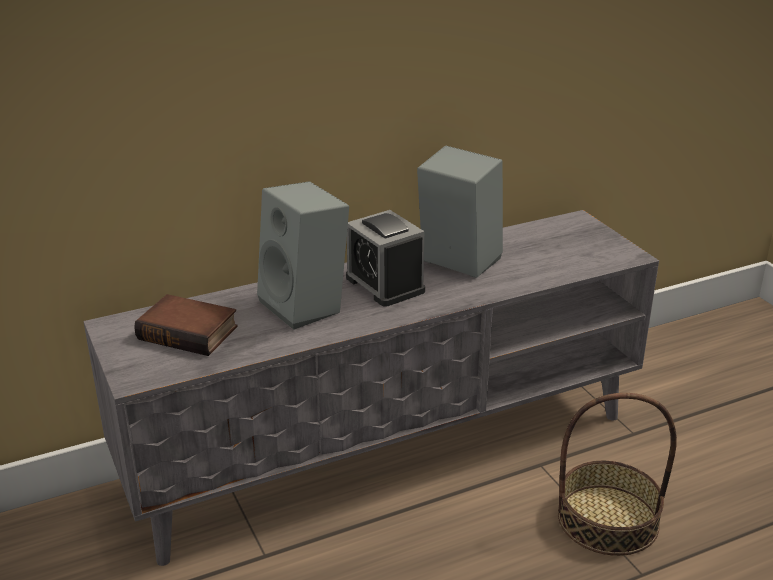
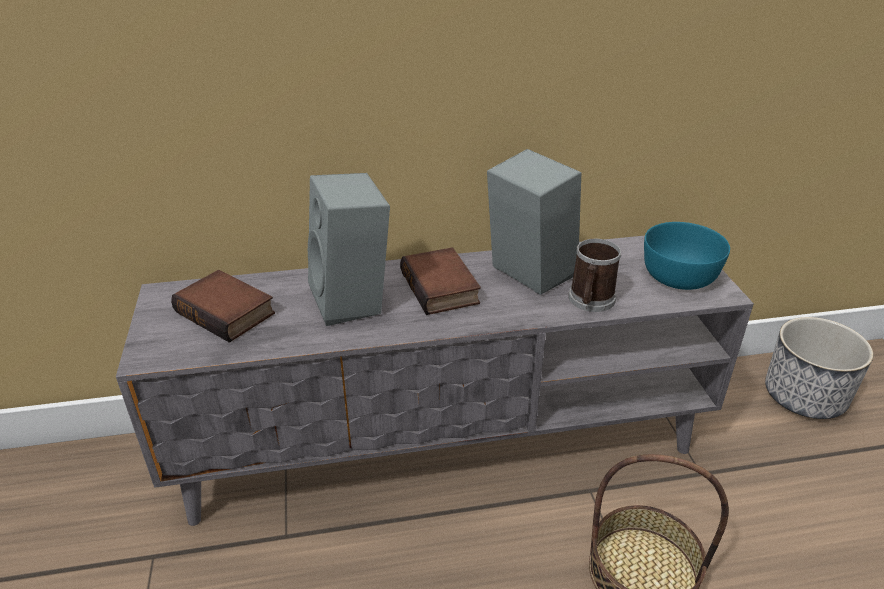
camera: 15 degrees right, 5 degrees up
(385, 284) = (442, 288): alarm clock -> book
(522, 277) = (590, 301): none -> mug
(591, 247) = (680, 276): none -> turquoise bowl
(704, 356) = (804, 396): none -> planter

